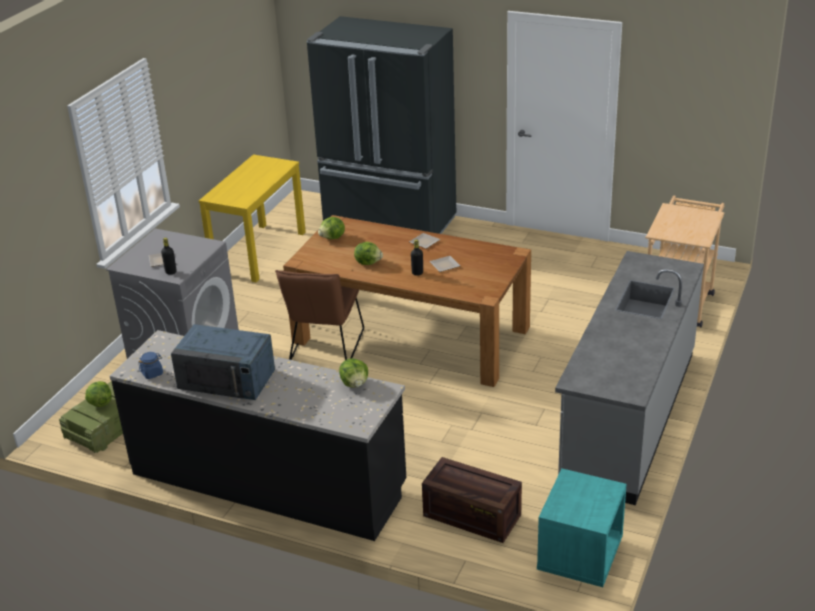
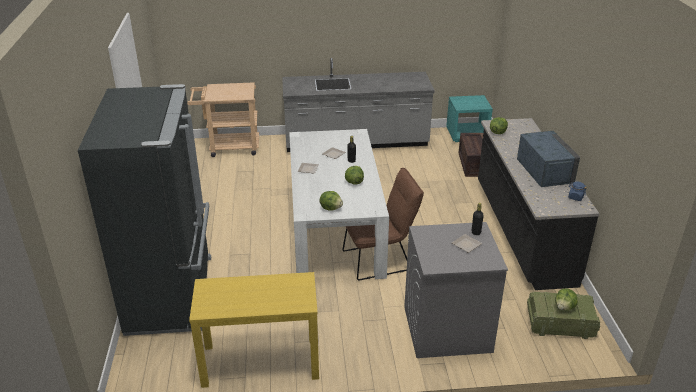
camera: 120 degrees left, 0 degrees up
(411, 335) = (335, 229): brown dining table -> white dining table

